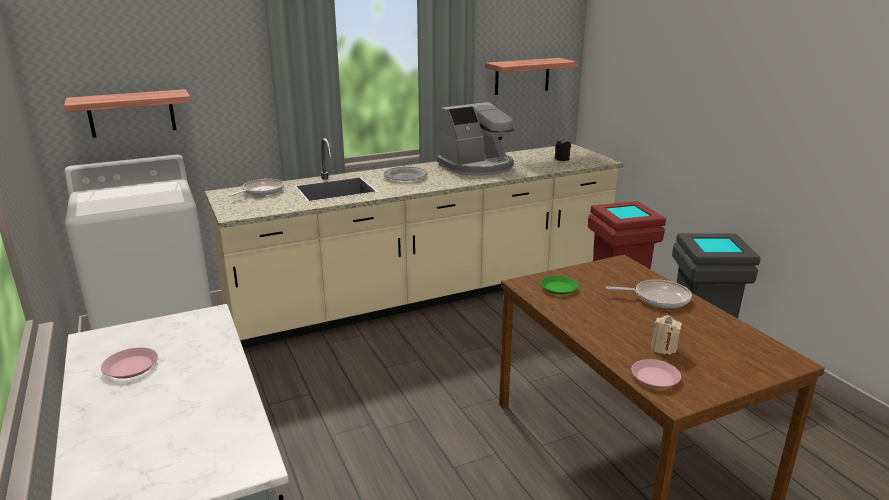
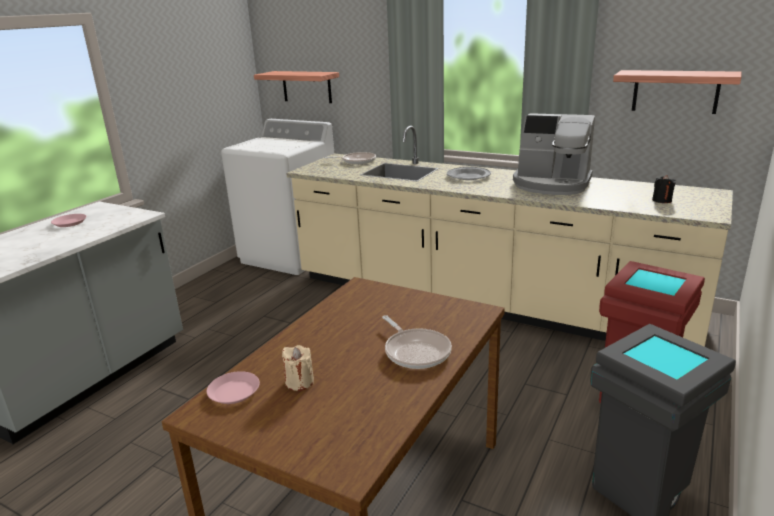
camera: 55 degrees right, 0 degrees up
(558, 288) = (371, 301): green plate -> none

